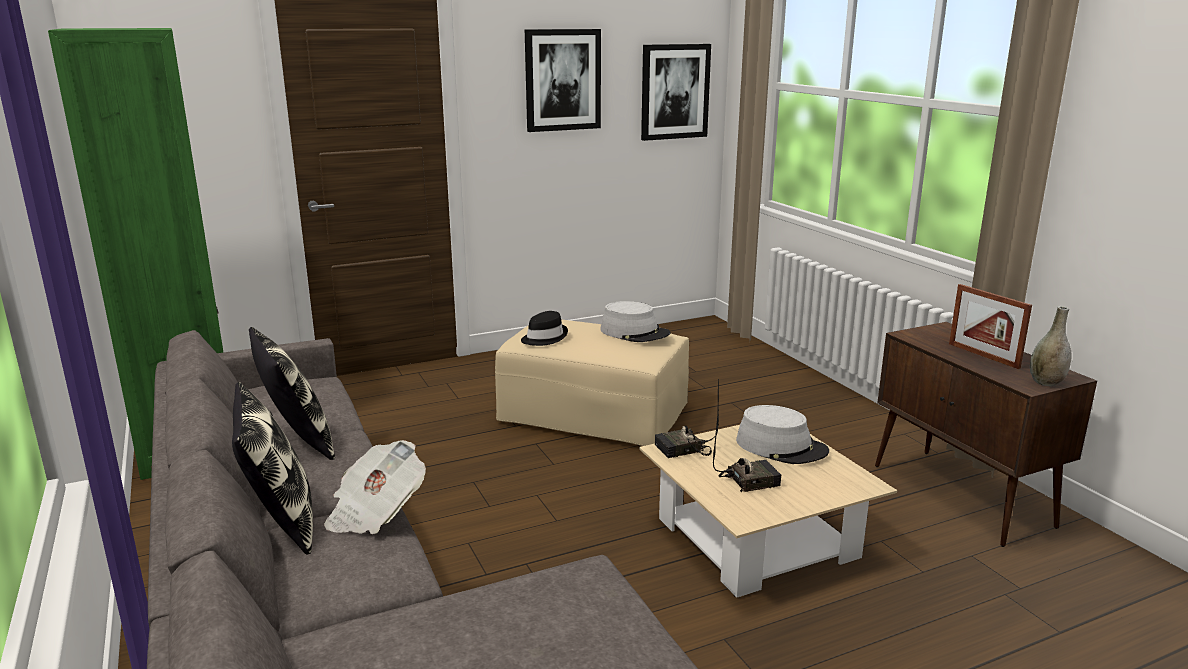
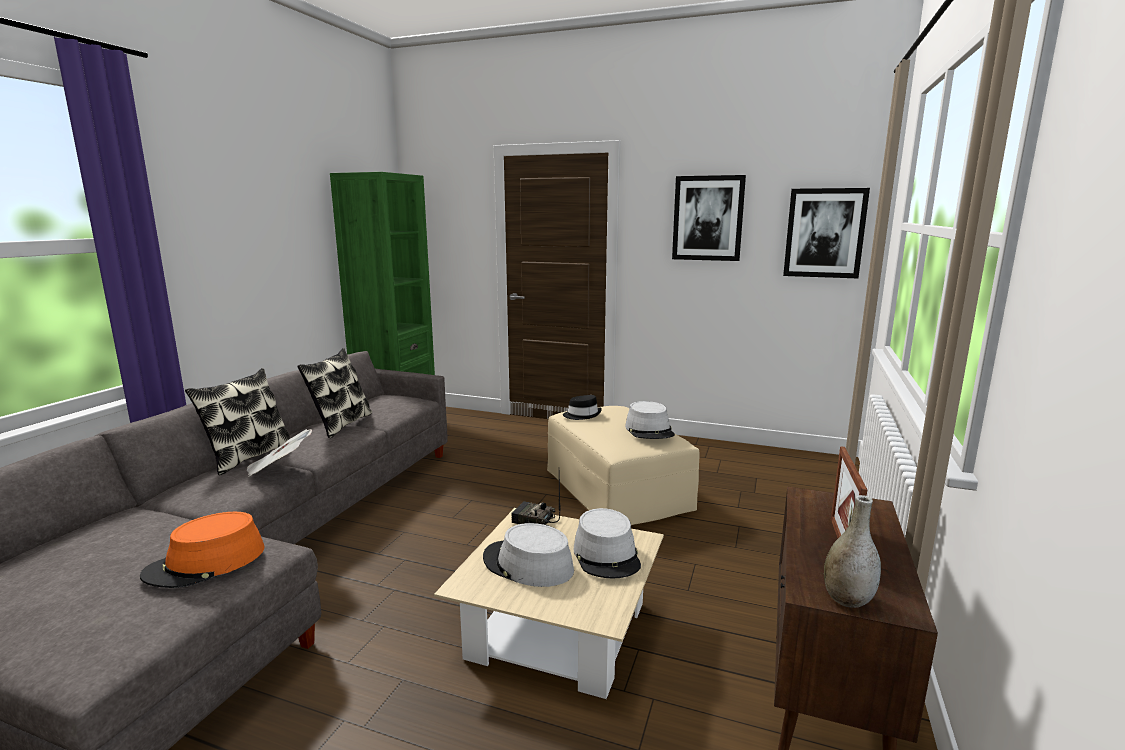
camera: 45 degrees right, 5 degrees down
(573, 611) = (206, 563): none -> orange hat
(749, 480) = (527, 564): radio -> grey hat

